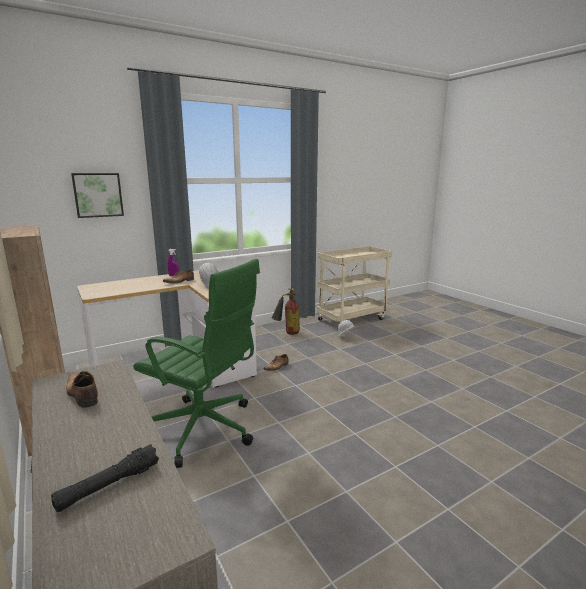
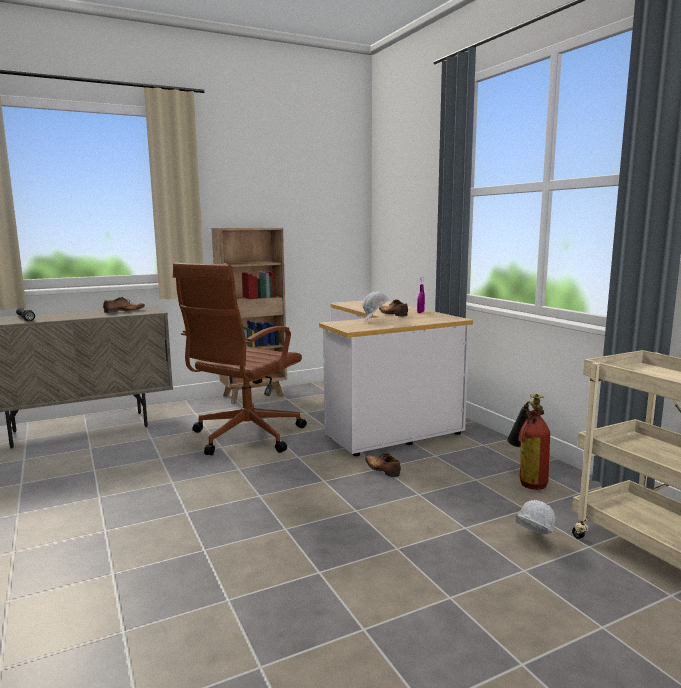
camera: 95 degrees right, 5 degrees down
(98, 195) = (418, 210): picture -> none
(204, 430) = (245, 437): green office chair -> brown office chair

